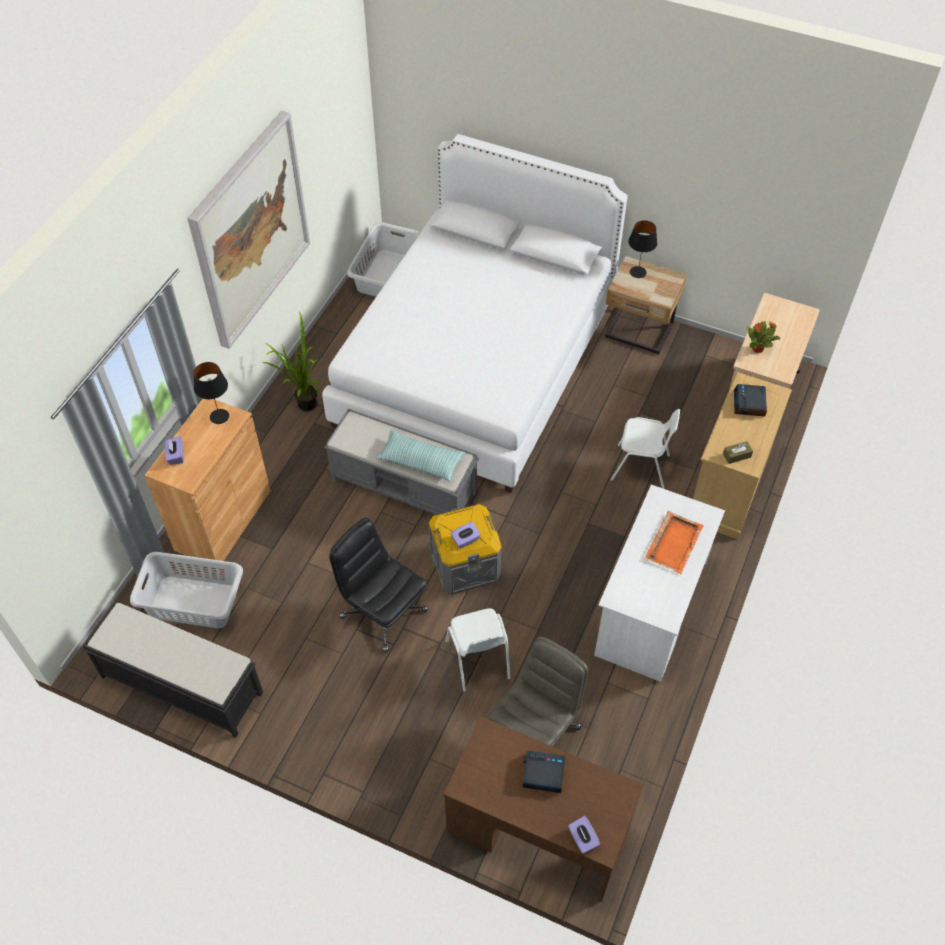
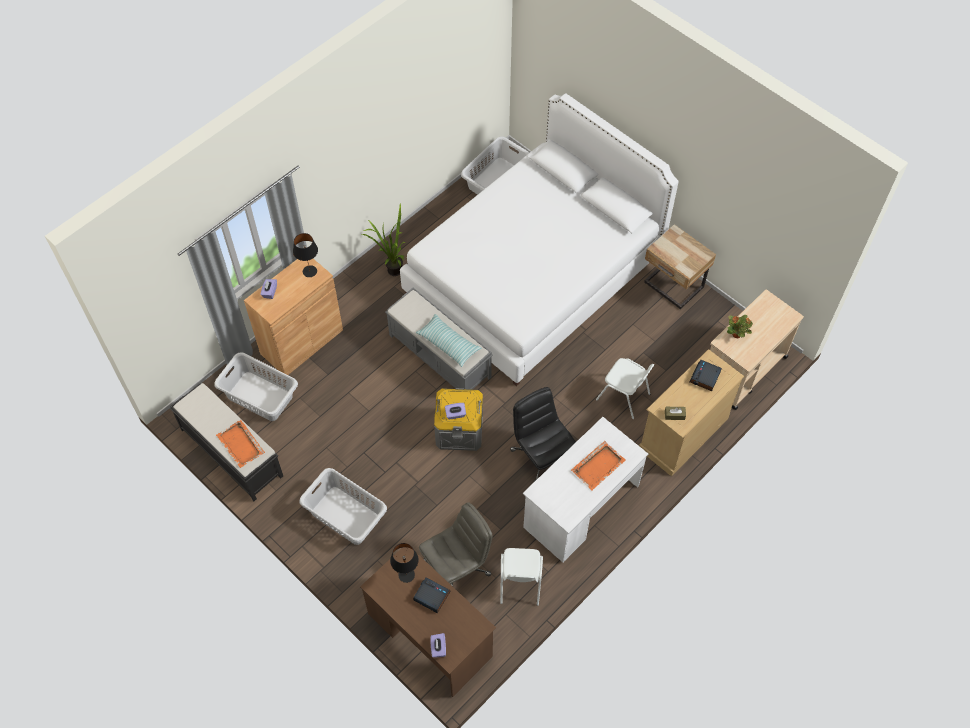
camera: 20 degrees right, 5 degrees up
(200, 665) = (241, 445): none -> orange tray
(250, 230) = (372, 138): picture -> none
(365, 714) = (345, 515): none -> grey laundry basket
(382, 613) = (386, 447): black office chair -> black office chair (542, 456)
(478, 660) = (439, 503): white chair -> white chair (519, 583)
(637, 272) = (677, 241): black table lamp -> black table lamp (406, 574)

